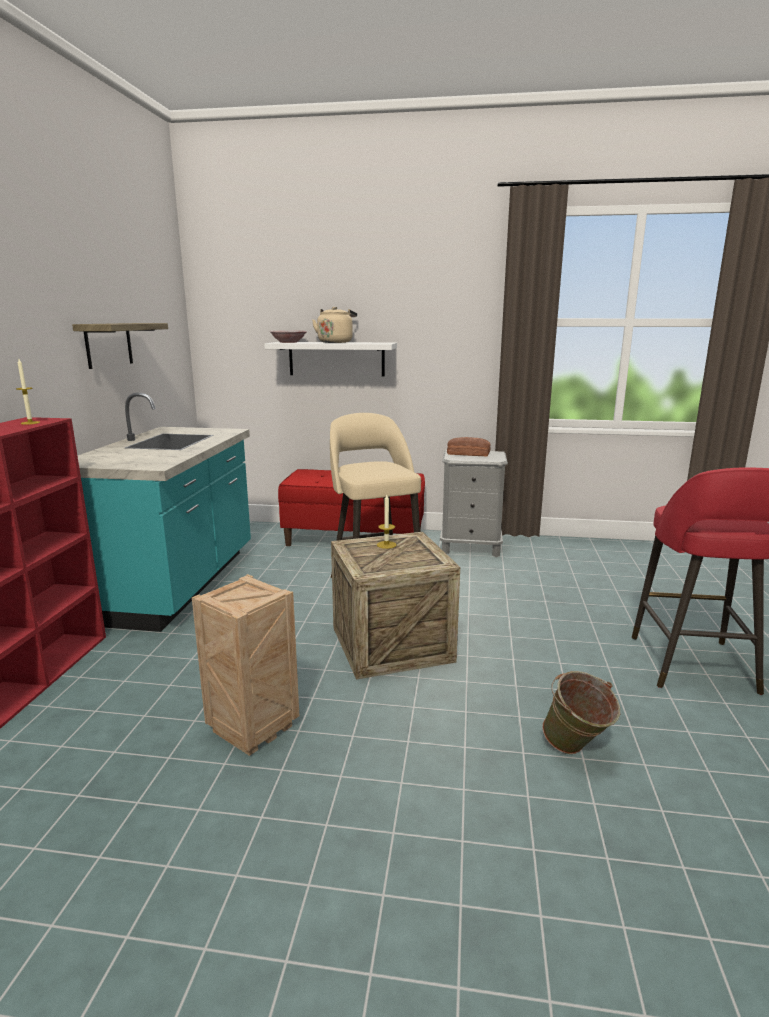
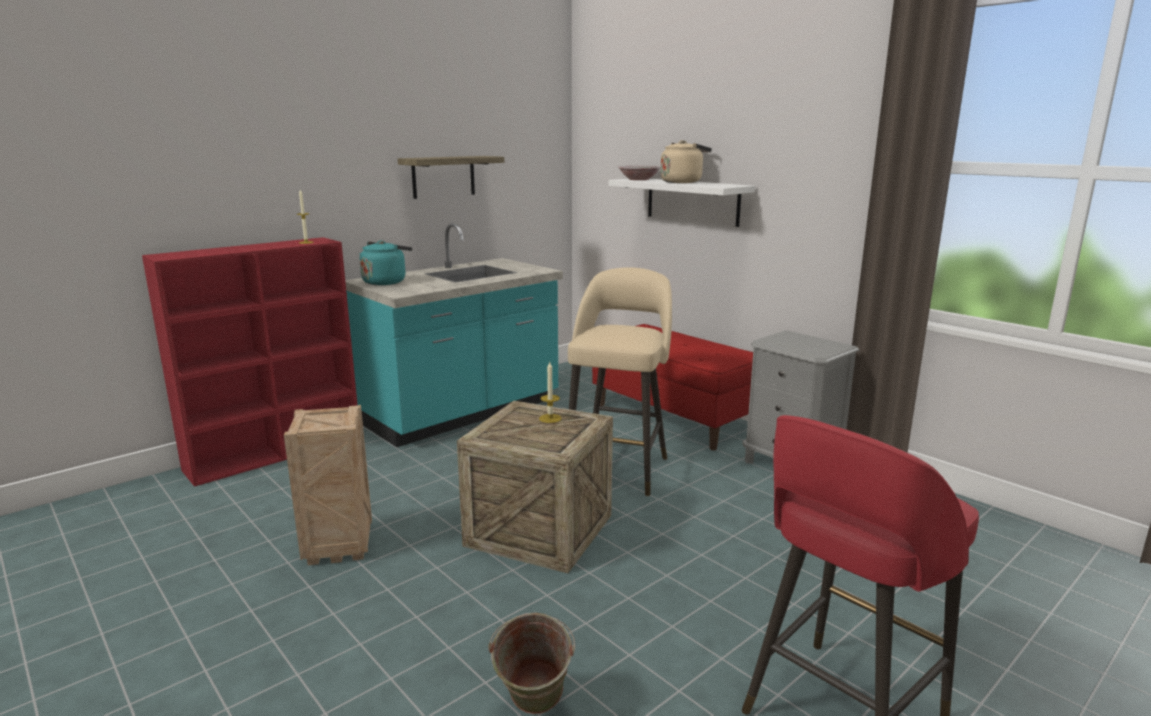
camera: 40 degrees right, 0 degrees up
(106, 460) = (386, 282): none -> turquoise kettle
(468, 453) = (801, 339): bread -> none

